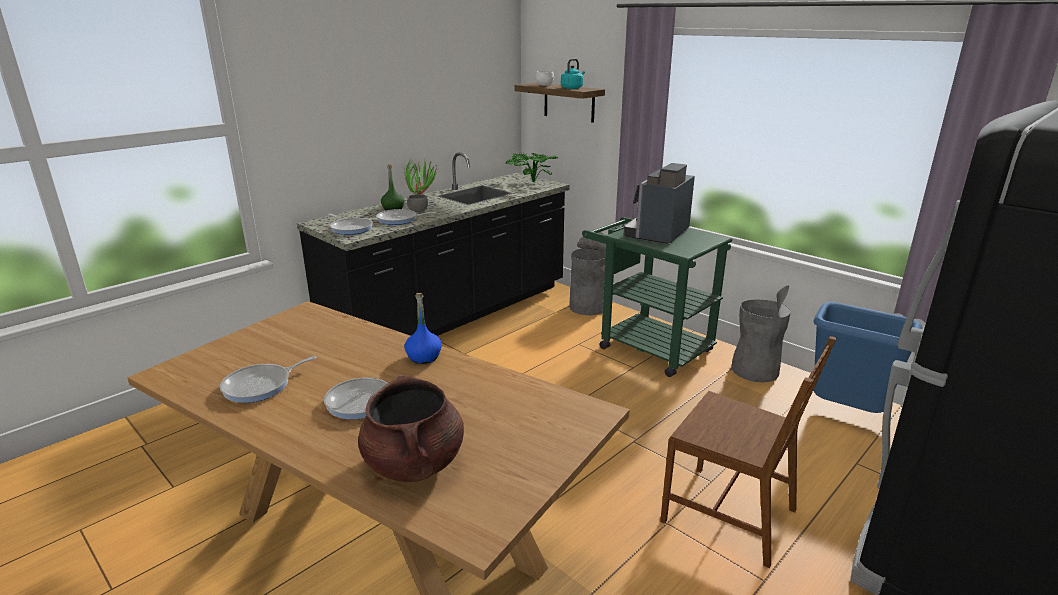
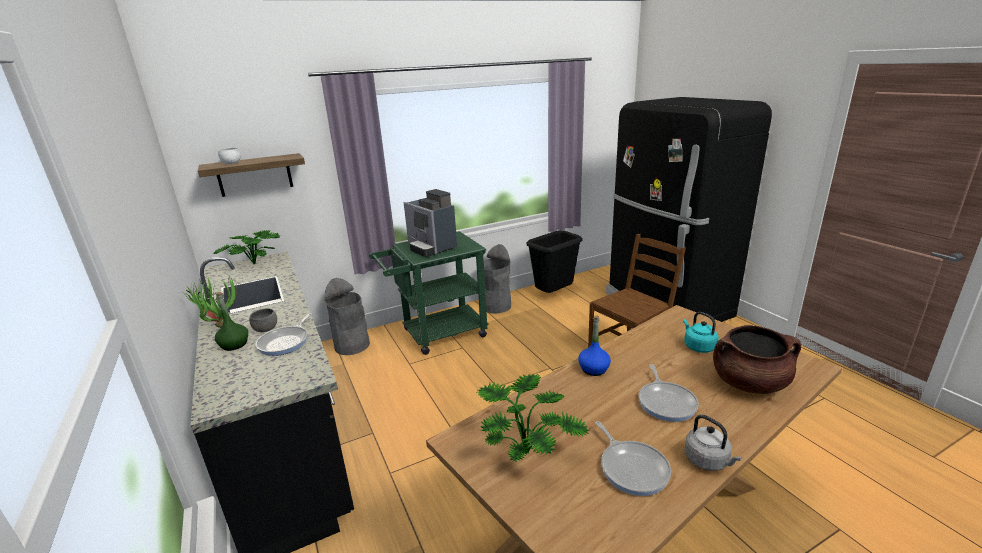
camera: 70 degrees left, 0 degrees up
(264, 426) = (708, 461): none -> grey kettle
(293, 338) = (528, 448): none -> potted plant
(350, 228) = (278, 377): frying pan -> none
(572, 88) = (273, 158): turquoise kettle -> turquoise kettle (698, 346)
(846, 414) = (554, 295): blue trash can -> black trash can

